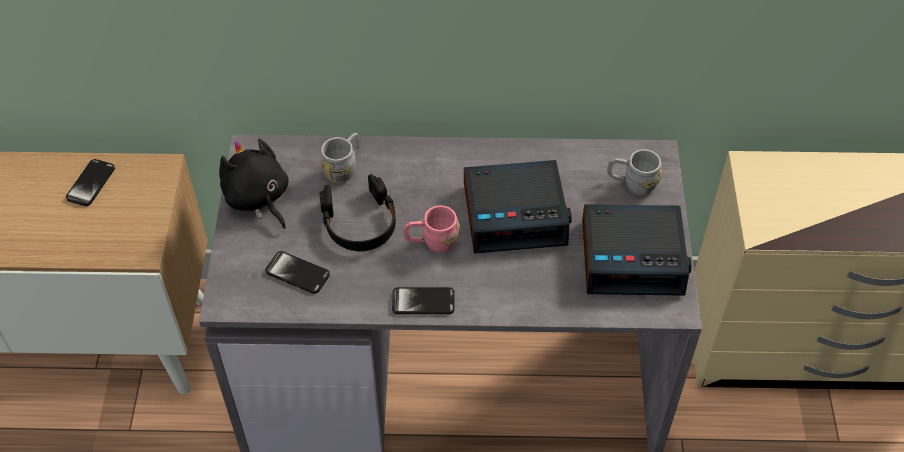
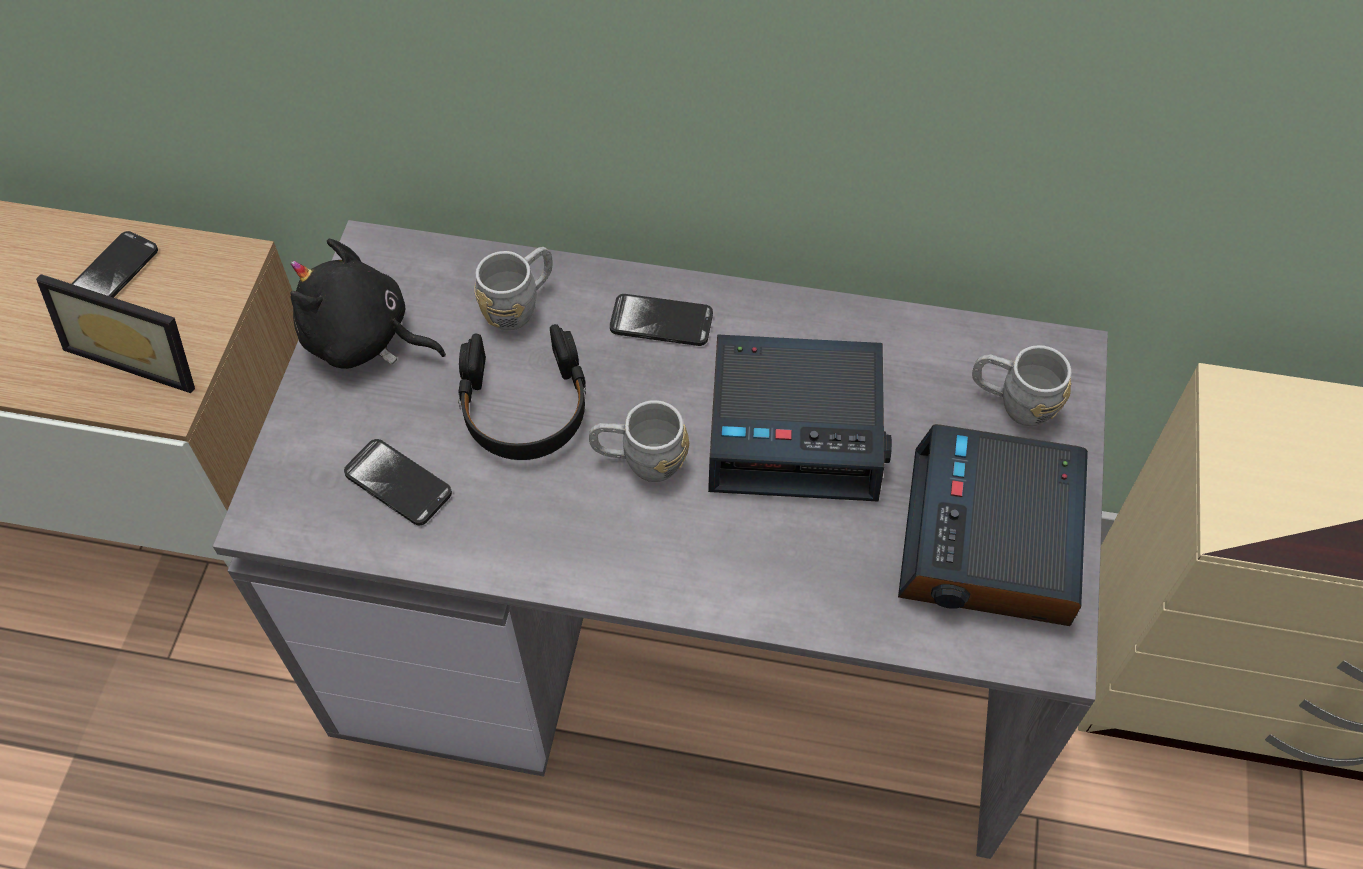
camera: 10 degrees right, 5 degrees up
(120, 225) = (142, 351): none -> picture frame
(258, 198) = (363, 339): black plush toy -> black plush toy turned 45 degrees counterclockwise
(423, 302) = (602, 569): phone -> phone (661, 322)
(432, 242) = (640, 460): pink mug -> grey mug
(633, 257) = (992, 540): alarm clock -> alarm clock turned 90 degrees clockwise

